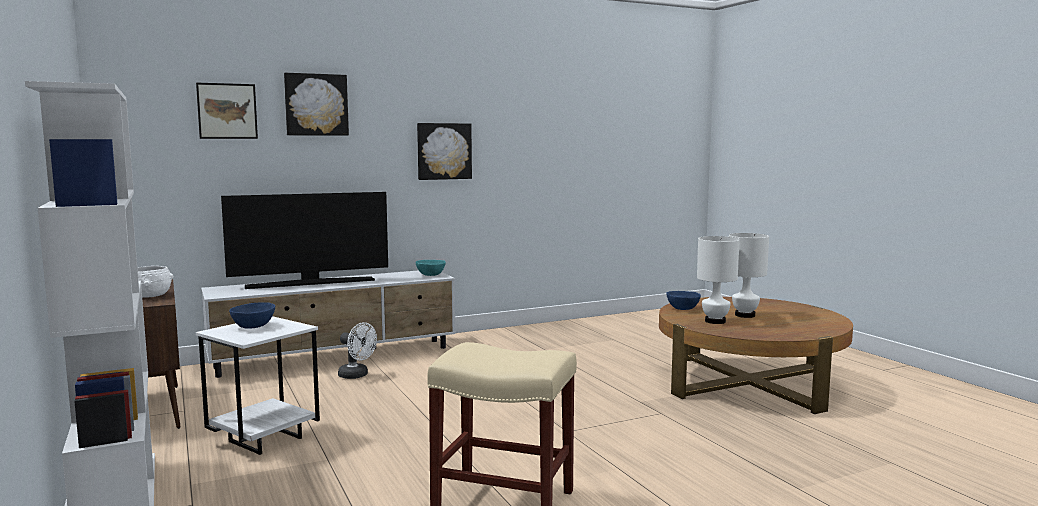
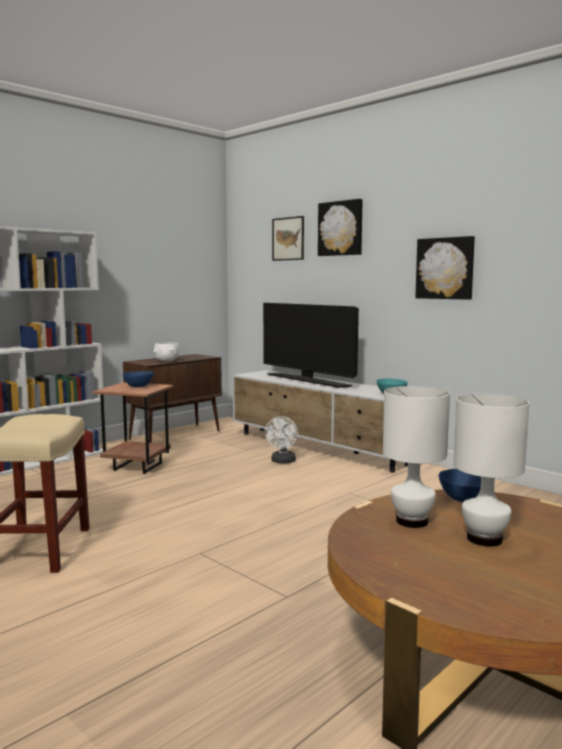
camera: 70 degrees right, 0 degrees up
(263, 440) = (138, 466): white side table -> brown side table

